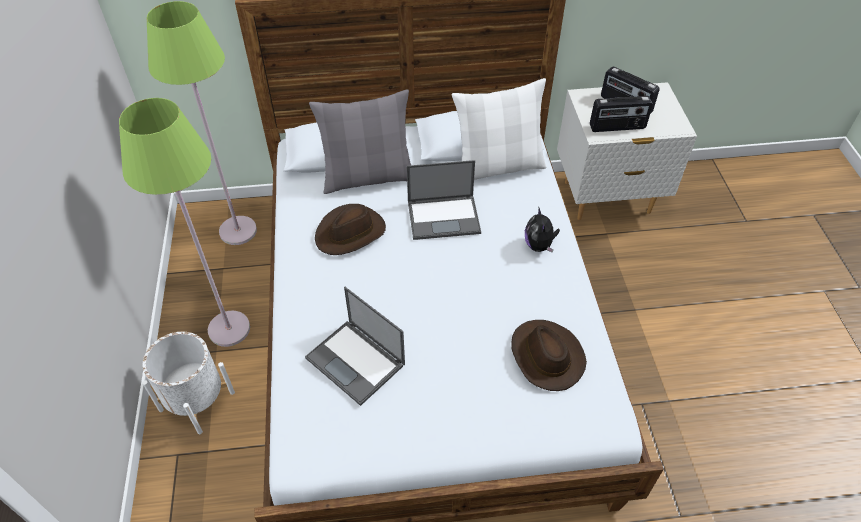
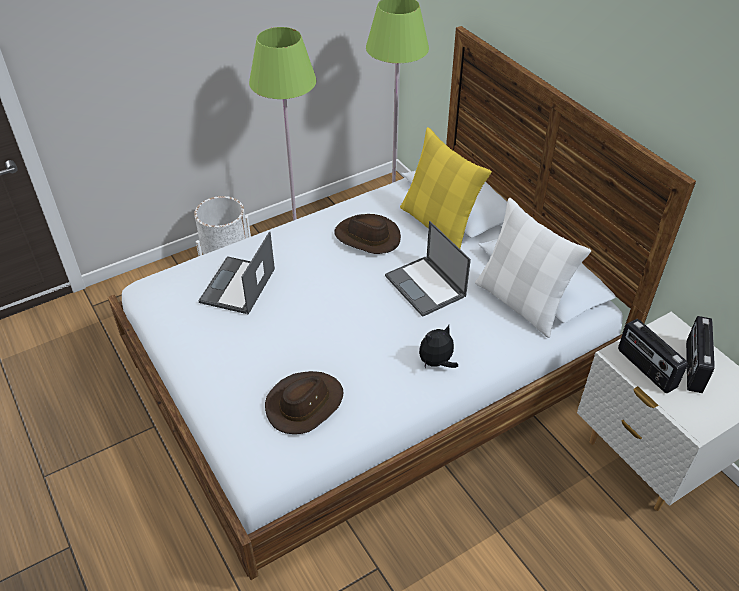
camera: 65 degrees right, 5 degrees down
(368, 177) = (438, 225): grey pillow -> yellow pillow

